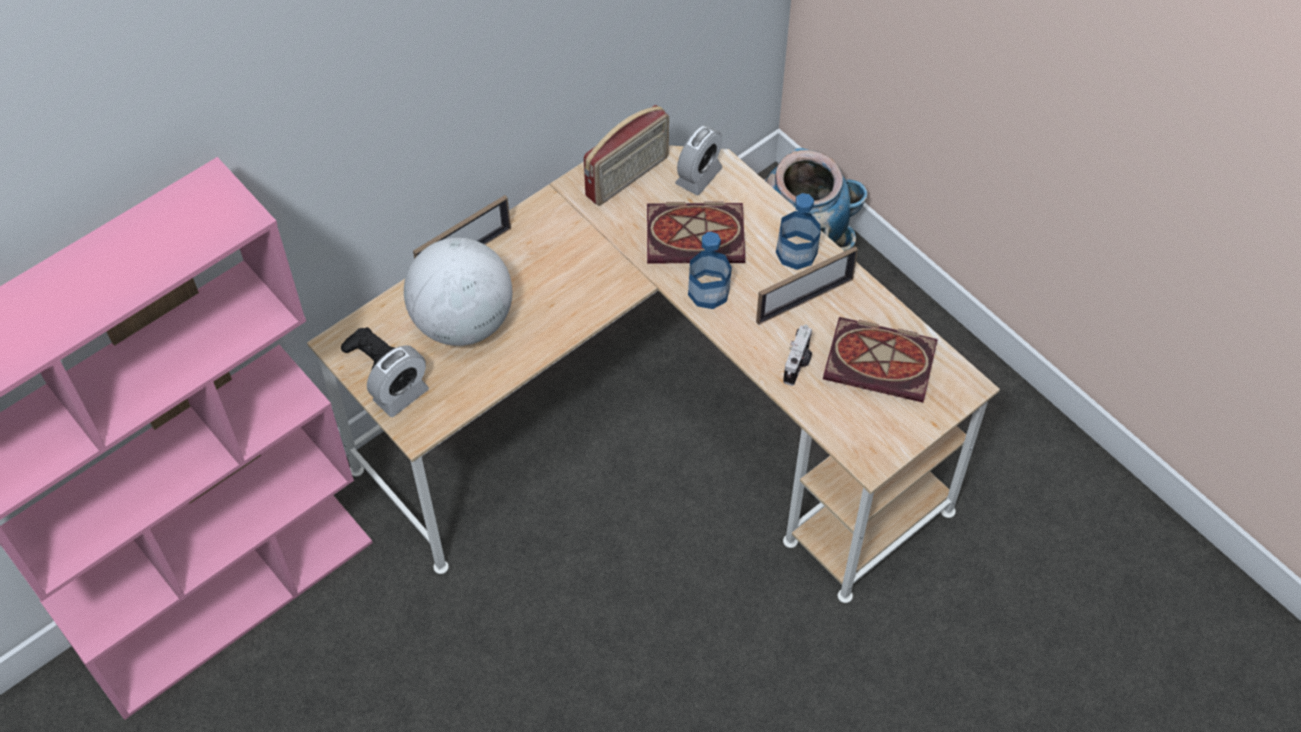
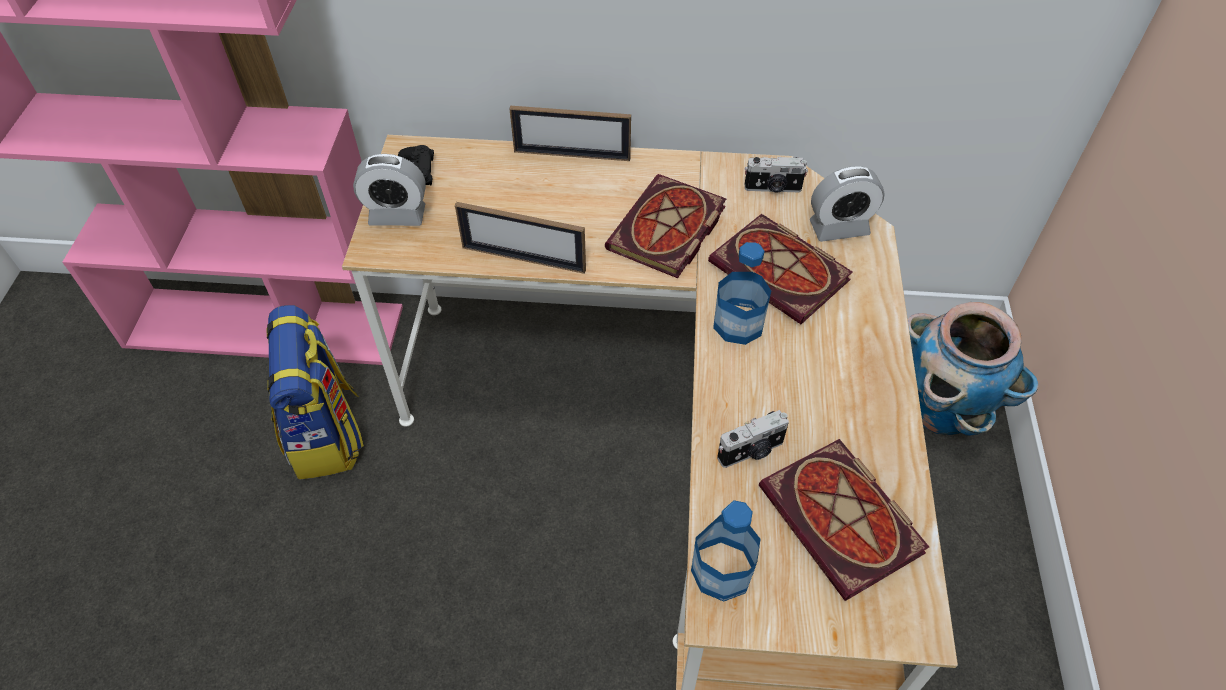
camera: 45 degrees right, 5 degrees down
(393, 629) = (327, 434): none -> backpack
(463, 322) = (508, 199): globe -> none
(596, 262) = (667, 231): none -> book
(628, 177) = (773, 188): radio -> camera
(796, 252) = (864, 353): bottle -> bottle (722, 571)
(804, 300) = (824, 400): picture frame -> picture frame (523, 259)

